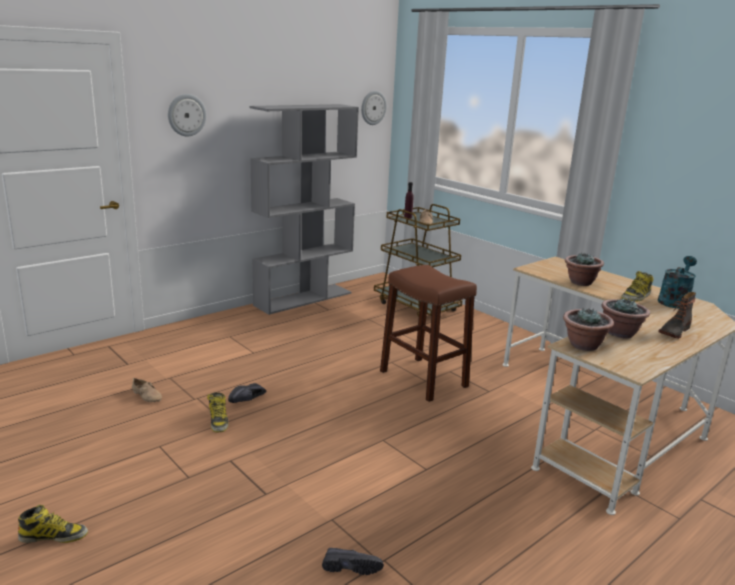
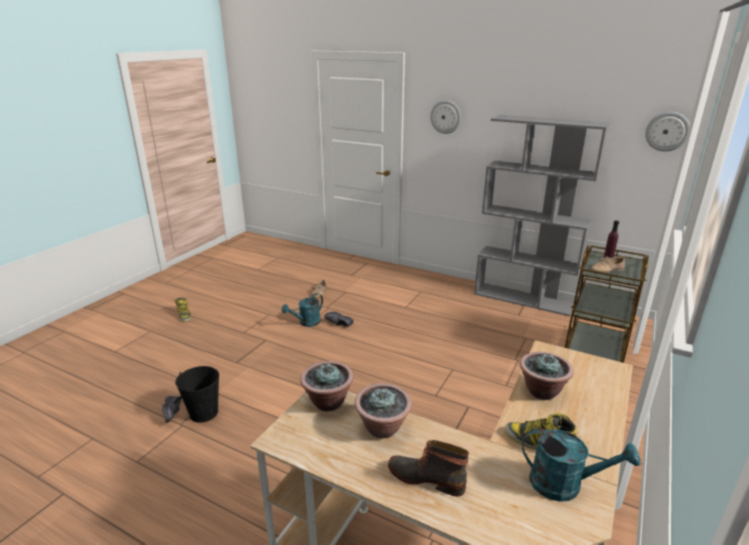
camera: 70 degrees right, 5 degrees up
(218, 421) = (306, 323): boot -> turquoise watering can
(367, 536) = (204, 412): none -> black bucket
(423, 378) = (438, 393): brown stool -> none

